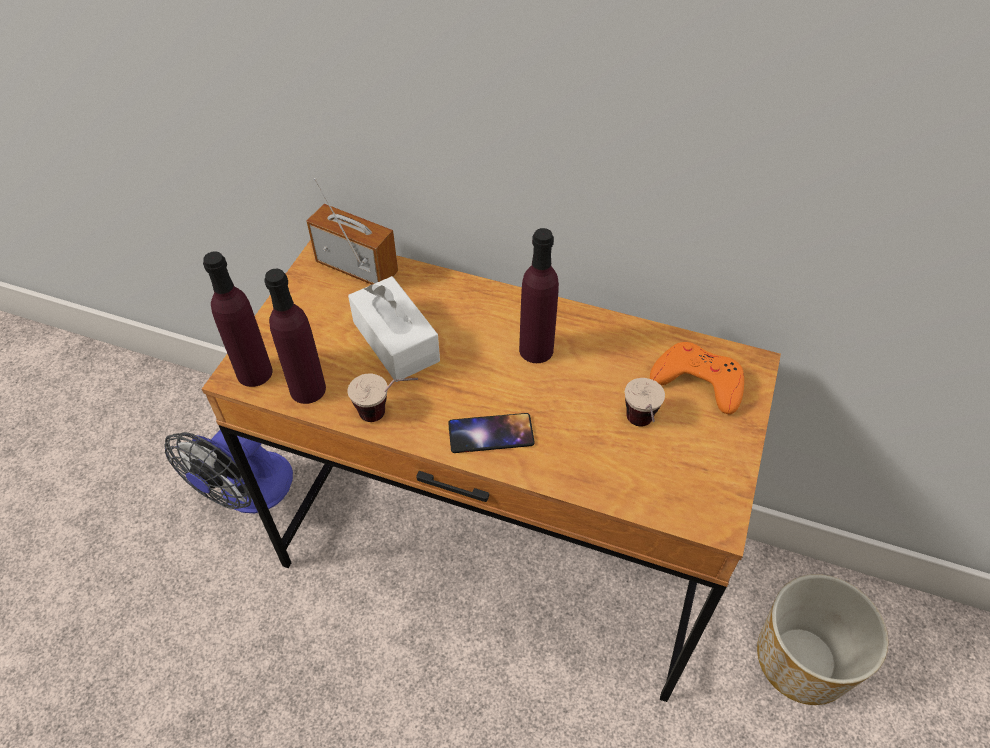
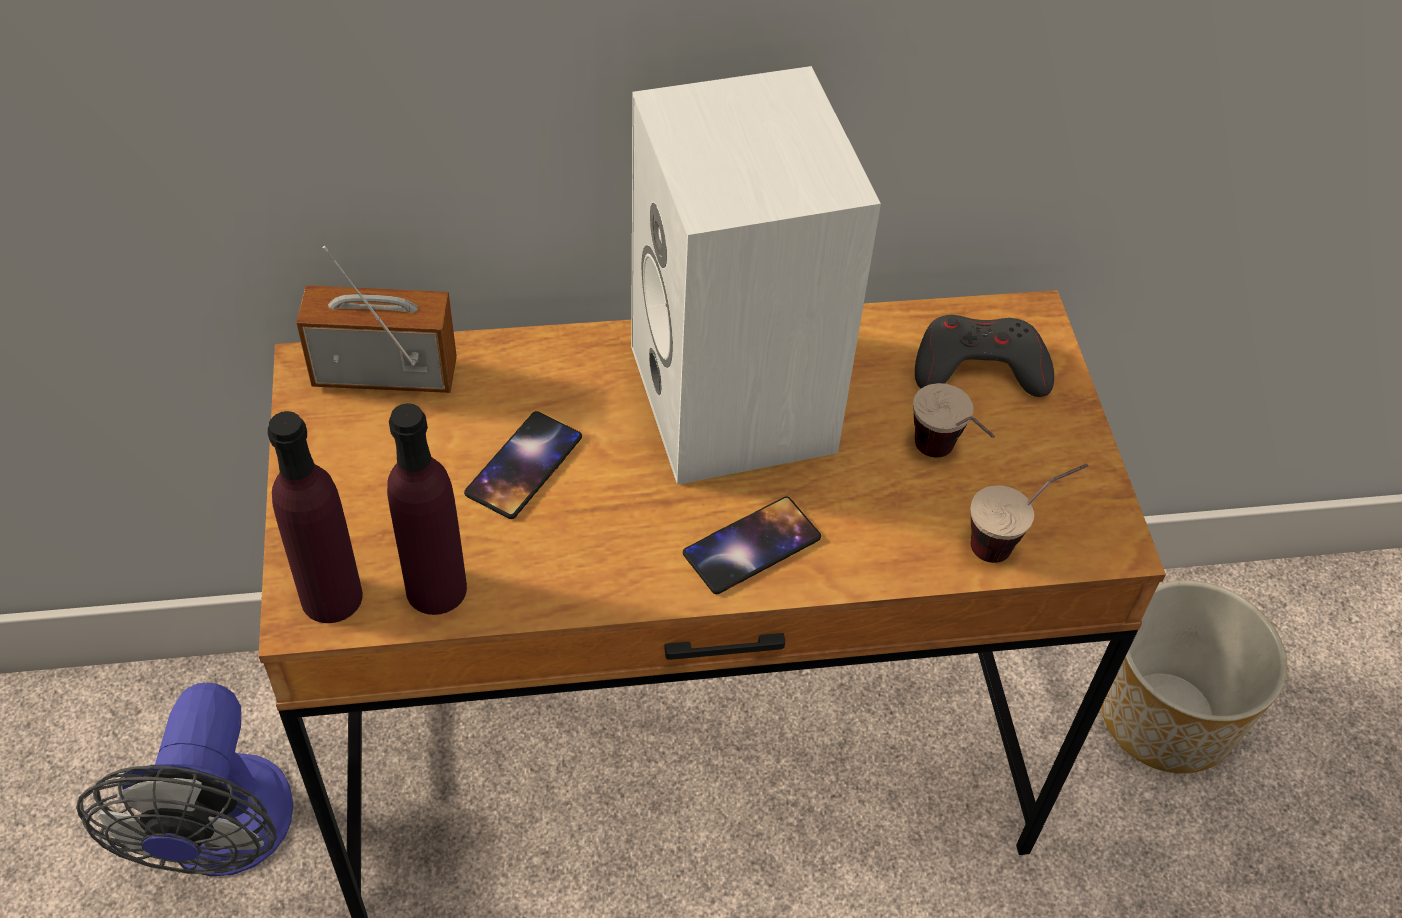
camera: 30 degrees left, 0 degrees up
(387, 414) = (585, 577): cup -> cup (1013, 540)
(396, 341) = (524, 465): white tissue box -> phone
(536, 350) = (738, 402): purple bottle -> white speaker
(698, 381) = (979, 366): orange game controller -> grey game controller

